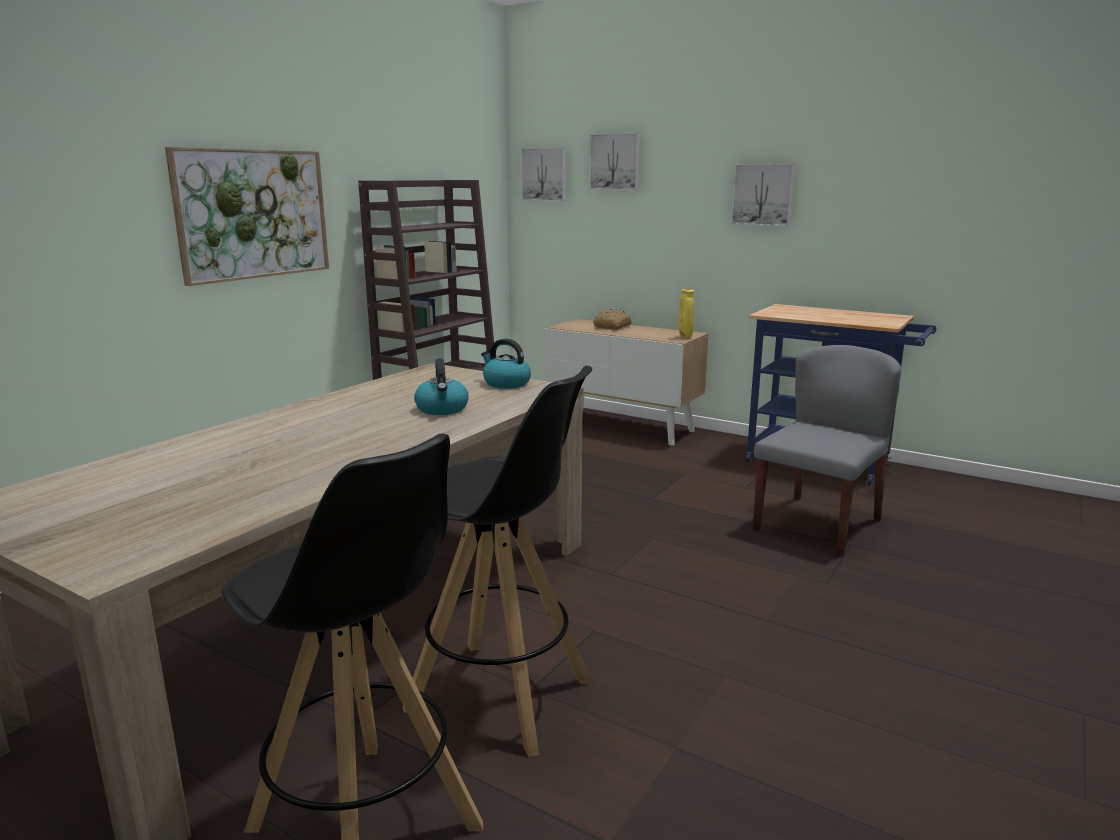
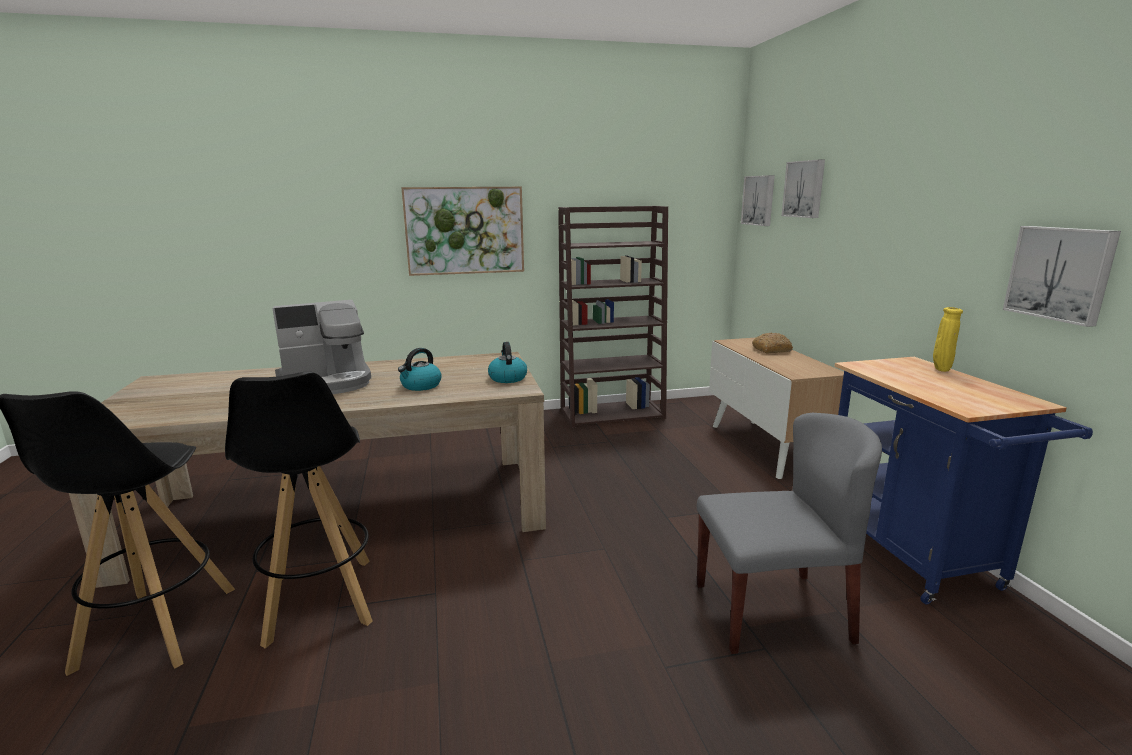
camera: 45 degrees right, 0 degrees up
(313, 435) = (326, 383): none -> coffee machine
(685, 337) = (810, 374): yellow vase -> yellow vase (940, 370)
(763, 194) = (918, 228): picture -> picture (1060, 273)

